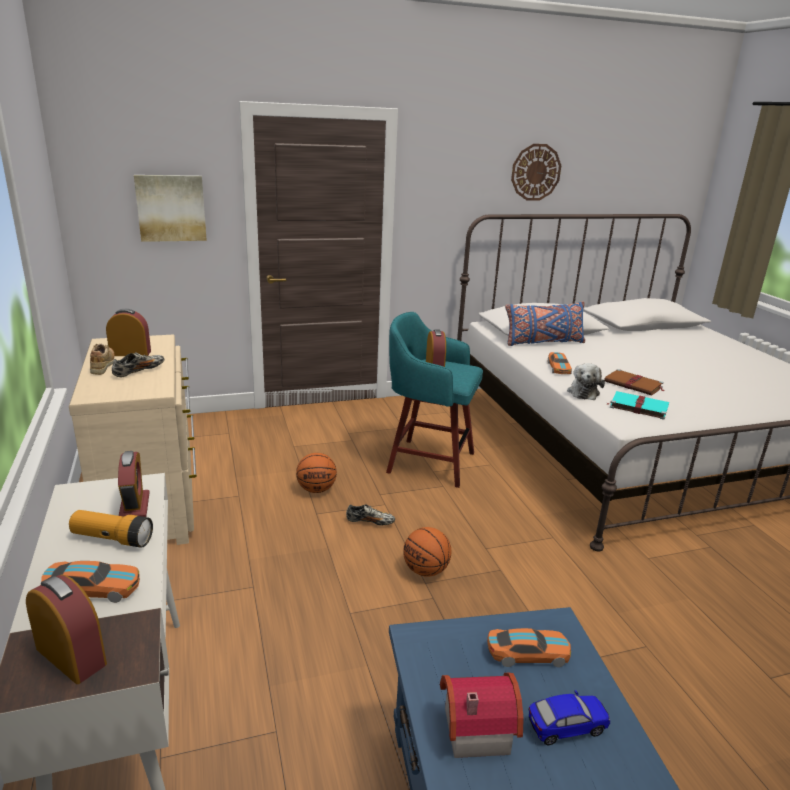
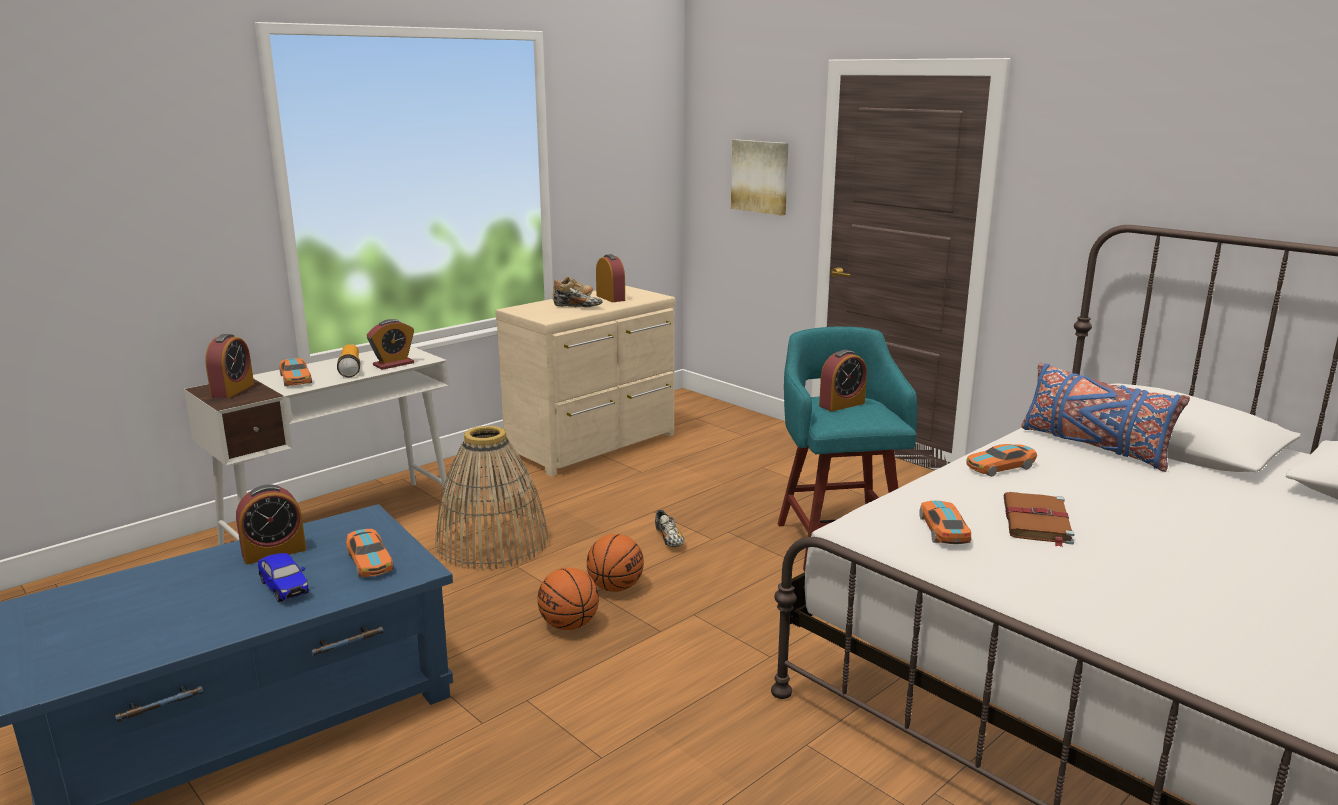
camera: 65 degrees right, 5 degrees down
(290, 616) = (492, 542): none -> basket
(316, 489) = (695, 500): basketball -> basketball (569, 625)
(473, 726) = (274, 552): toy house -> alarm clock
(535, 172) = (1252, 160): wall clock -> none
(583, 392) = (933, 491): plush toy -> none
(637, 406) = (944, 530): turquoise book -> toy car

